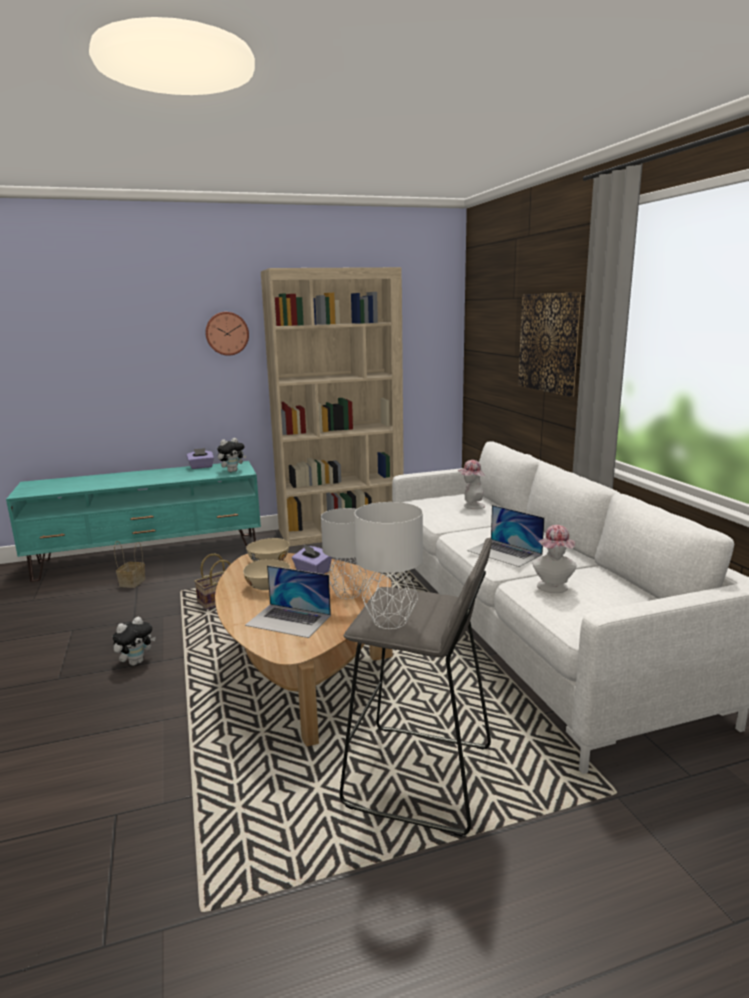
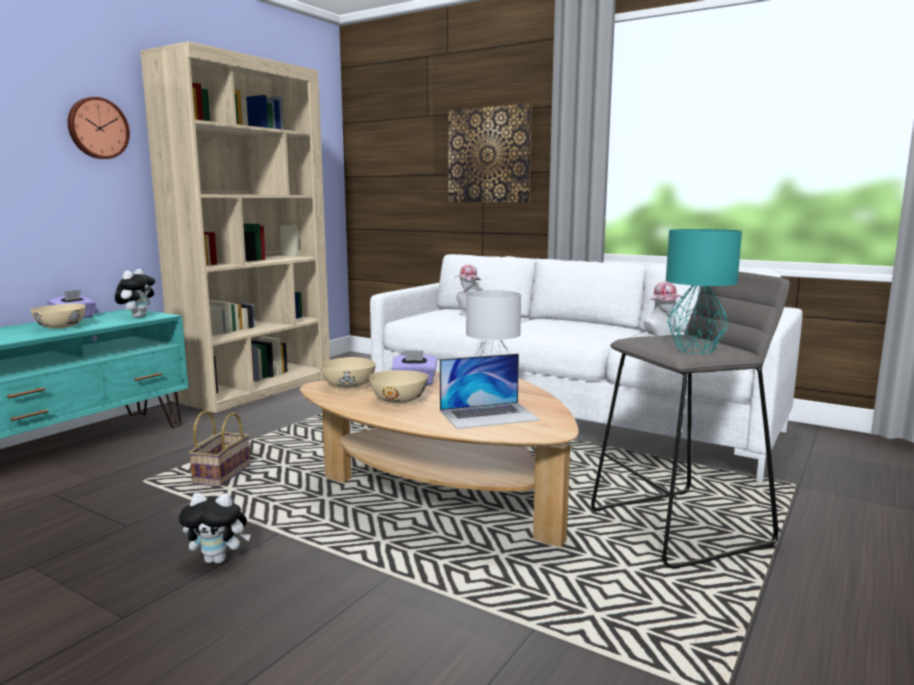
camera: 40 degrees left, 5 degrees down
(132, 583) = (39, 494): basket -> none
(136, 662) = (218, 559): plush toy -> plush toy turned 90 degrees clockwise
(178, 475) = (60, 327): none -> beige bowl
(389, 621) = (694, 350): white table lamp -> turquoise table lamp
(504, 552) = (574, 333): laptop -> none

